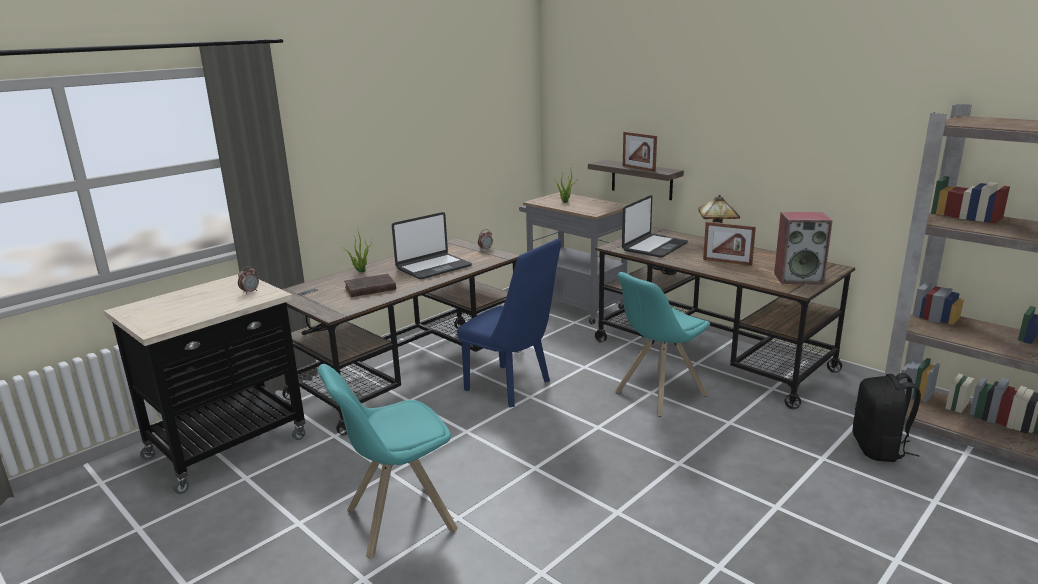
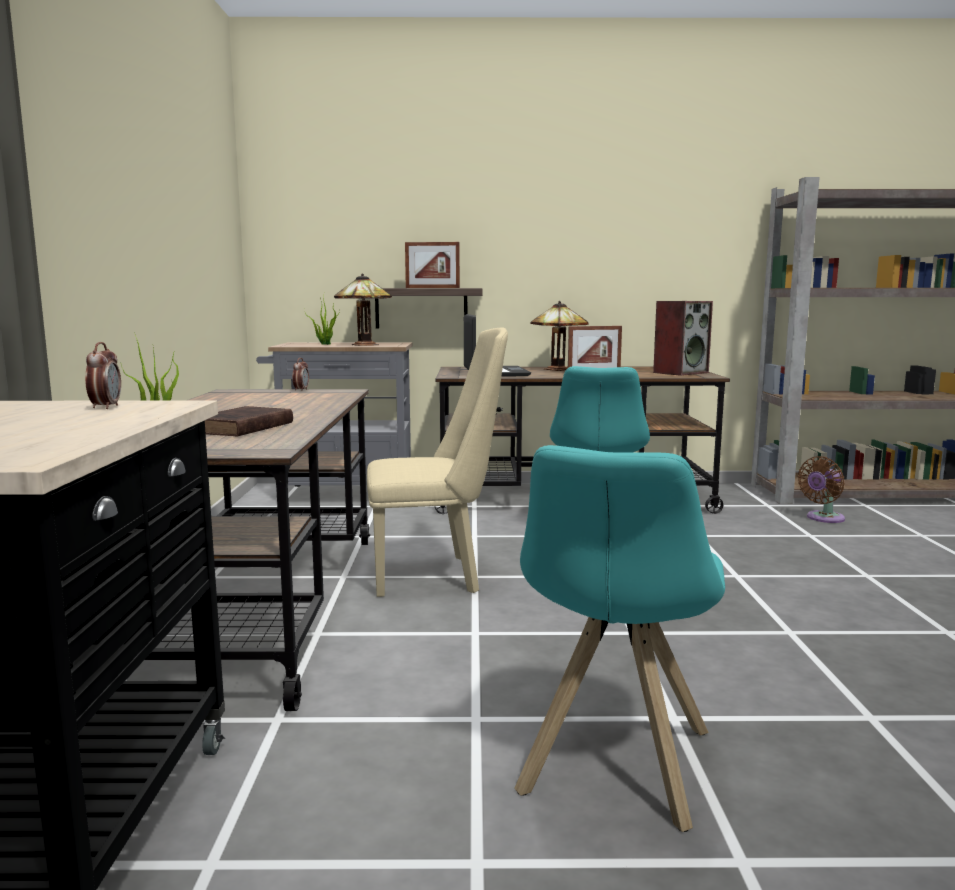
camera: 45 degrees left, 10 degrees down
(433, 267) = (278, 405): laptop -> none
(513, 387) = (436, 575): blue chair -> beige chair
(579, 209) = (363, 345): none -> table lamp
(879, 449) = (823, 518): black backpack -> brown fan

